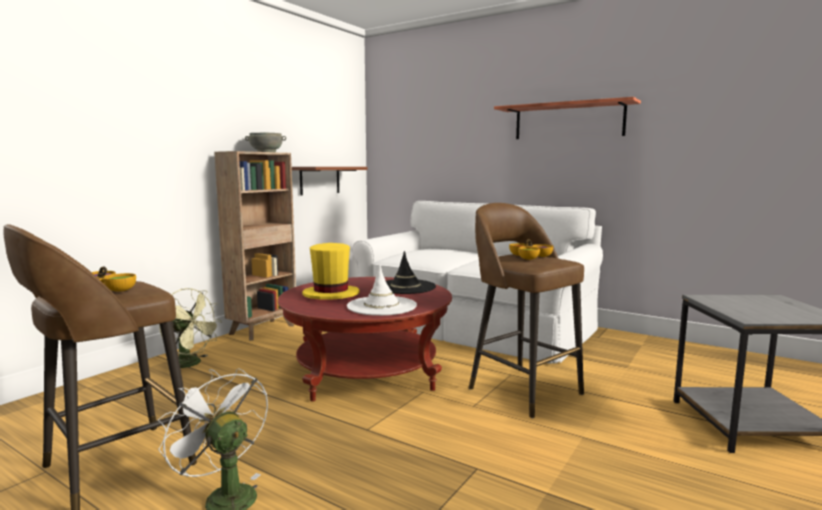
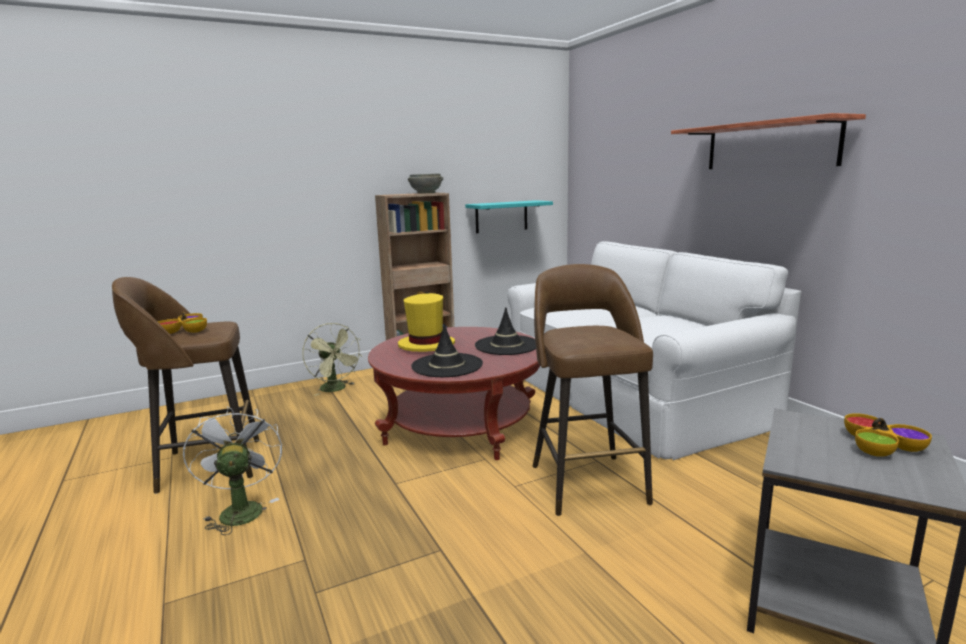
camera: 30 degrees right, 5 degrees up
(320, 180) = (501, 216): brown shelf -> turquoise shelf
(381, 306) = (447, 365): white hat -> black hat
(530, 257) = (594, 332): bowl -> bowl (880, 446)

